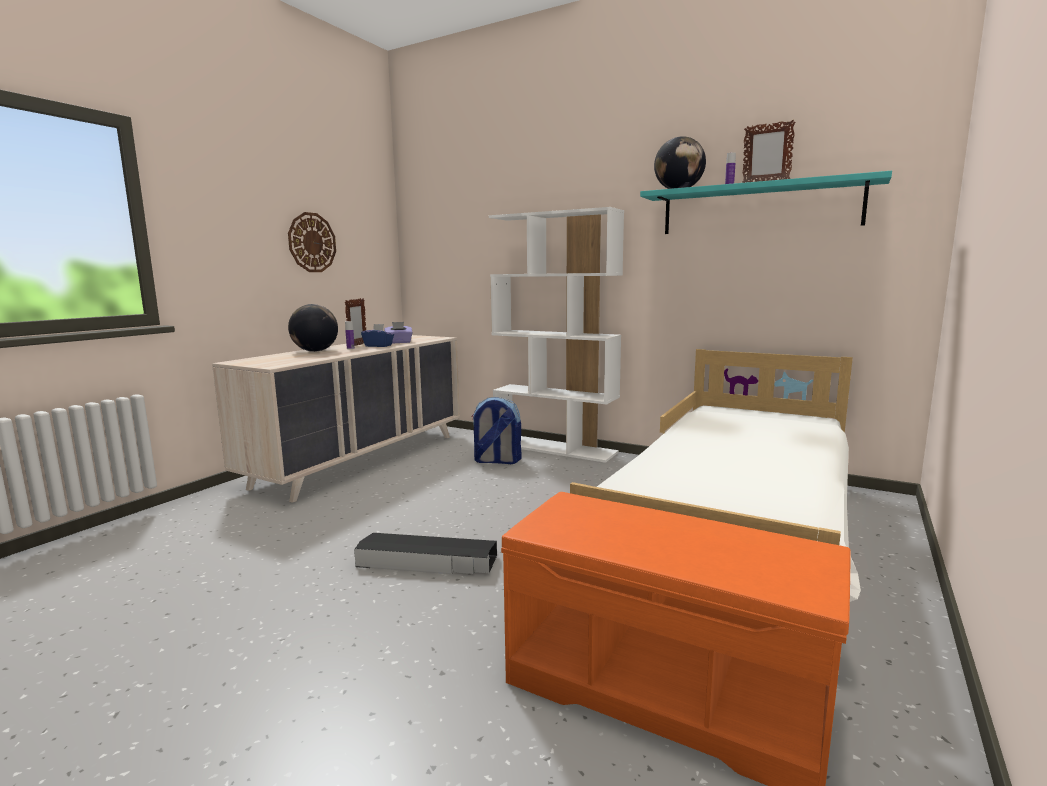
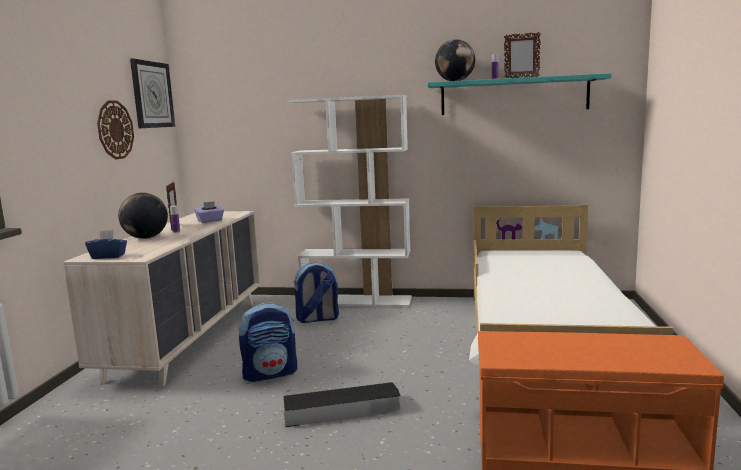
camera: 20 degrees left, 0 degrees up
(366, 211) = (152, 95): none -> wall clock
(378, 346) = (198, 226): blue tissue box -> blue tissue box (108, 256)
(397, 508) = (270, 373): none -> backpack

